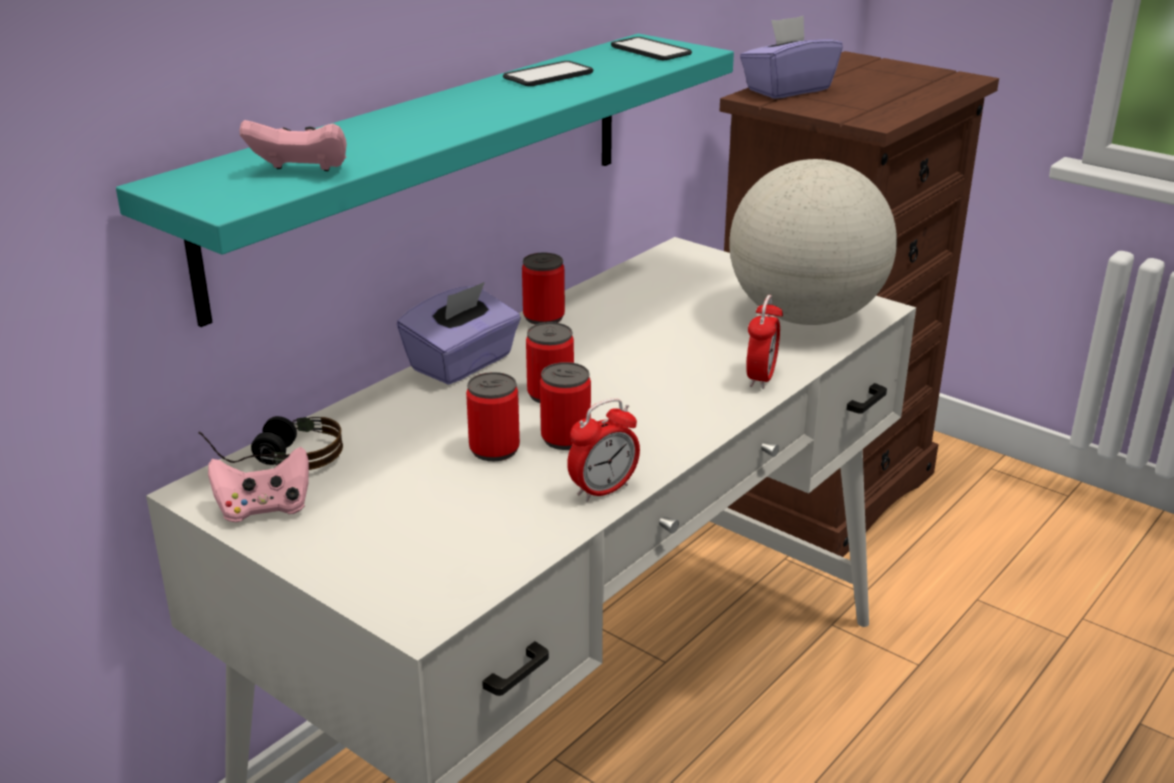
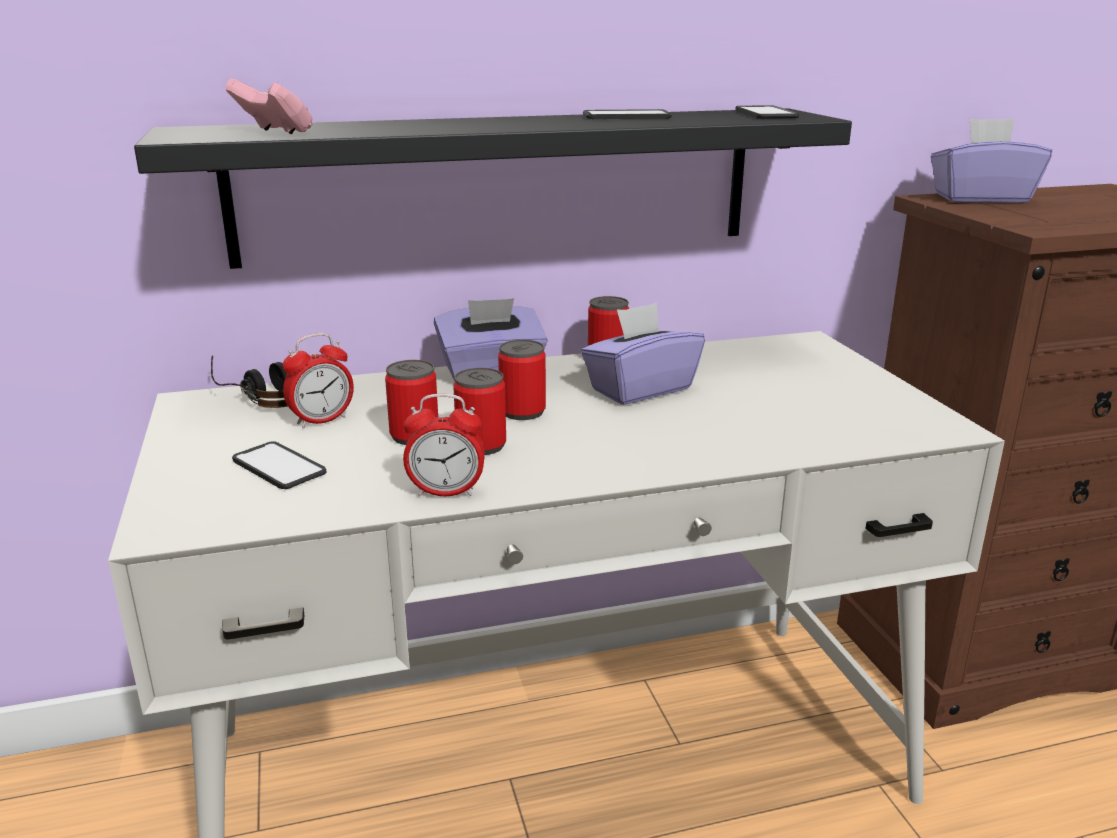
camera: 35 degrees right, 5 degrees down
(264, 509) = (202, 423): pink game controller -> none
(422, 522) = (279, 467): none -> phone
(429, 165) = (498, 185): turquoise shelf -> black shelf
(614, 340) = (640, 389): none -> purple tissue box
(761, 378) = (732, 452): alarm clock -> alarm clock (322, 420)
(804, 317) = (857, 417): globe -> none

